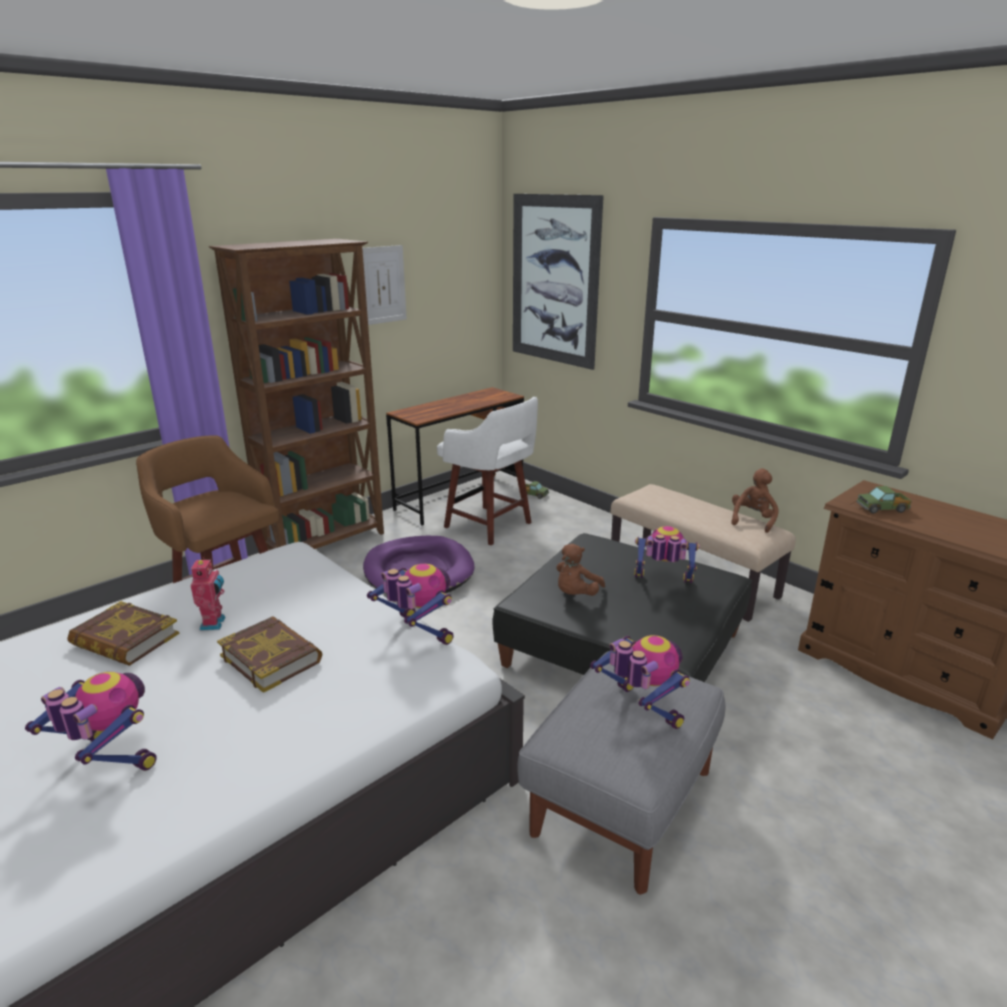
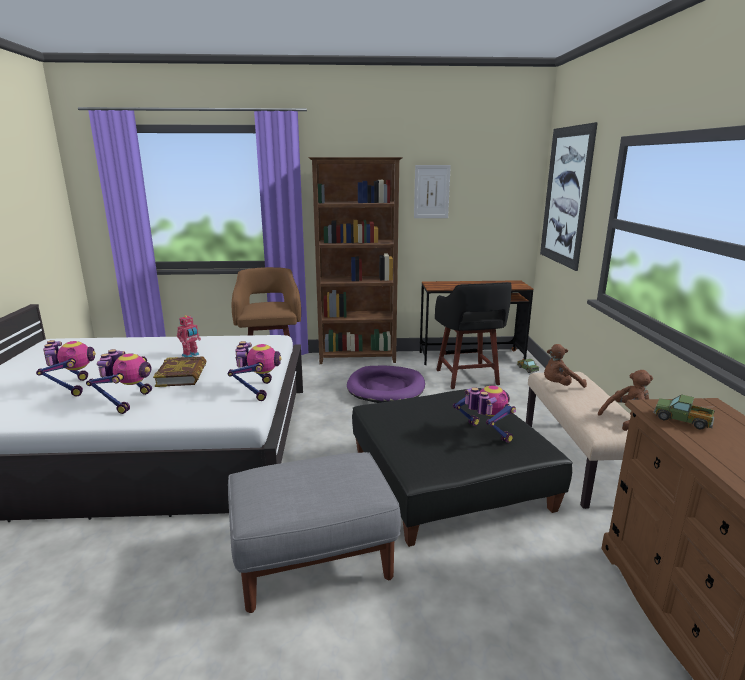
camera: 40 degrees right, 5 degrees down
(125, 640) = (153, 350): book -> none
(490, 526) = (468, 378): white stool -> black stool
(576, 594) = (410, 417): brown plush toy -> brown plush toy (559, 386)
(640, 710) = (314, 484): toy robot -> toy robot (129, 402)

